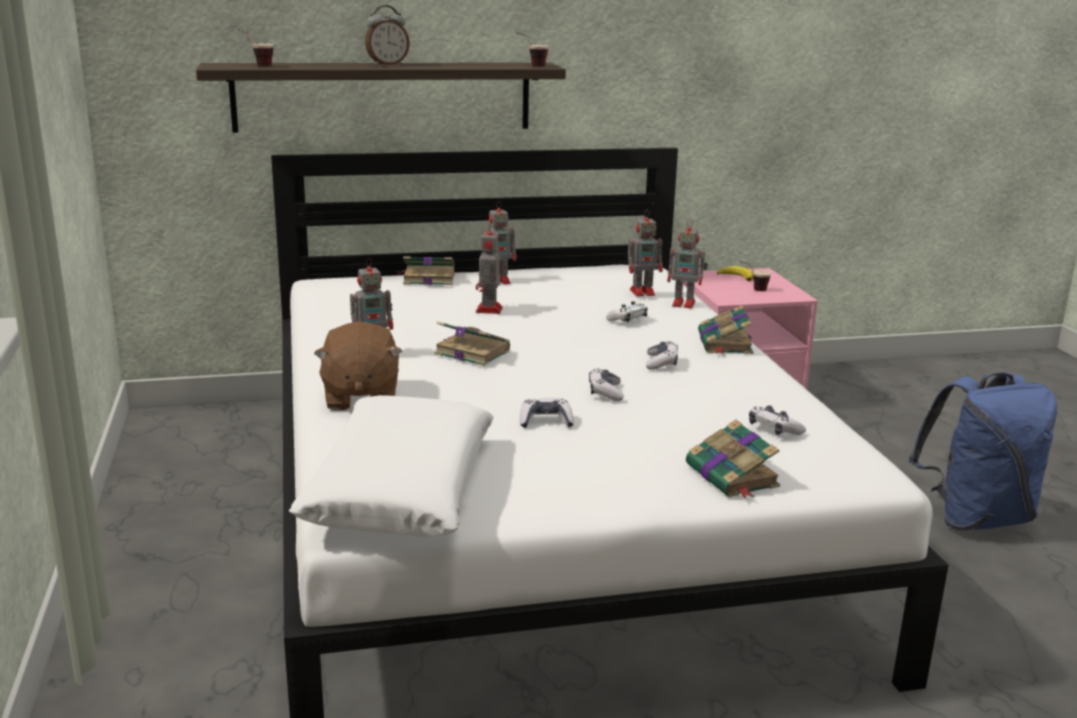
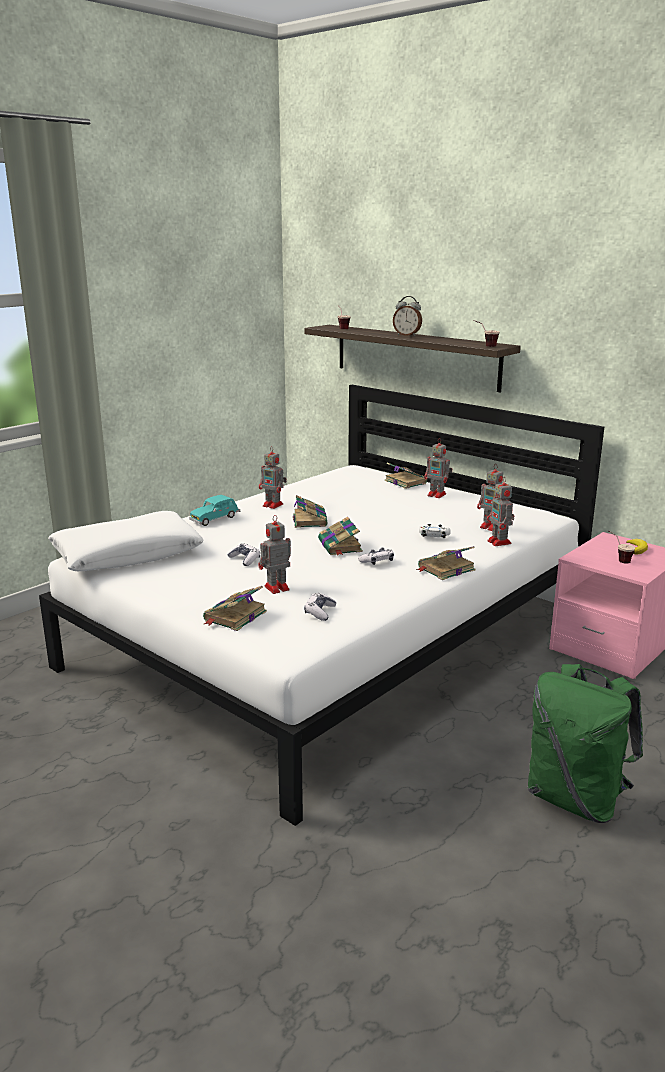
camera: 55 degrees right, 0 degrees up
(360, 397) = (215, 519): brown plush toy -> turquoise toy car
(489, 310) = (383, 506): toy robot -> toy robot (275, 588)
(588, 364) = (340, 546): none -> book
(605, 392) = (307, 561): game controller -> none
(975, 518) = (576, 799): blue backpack -> green backpack

